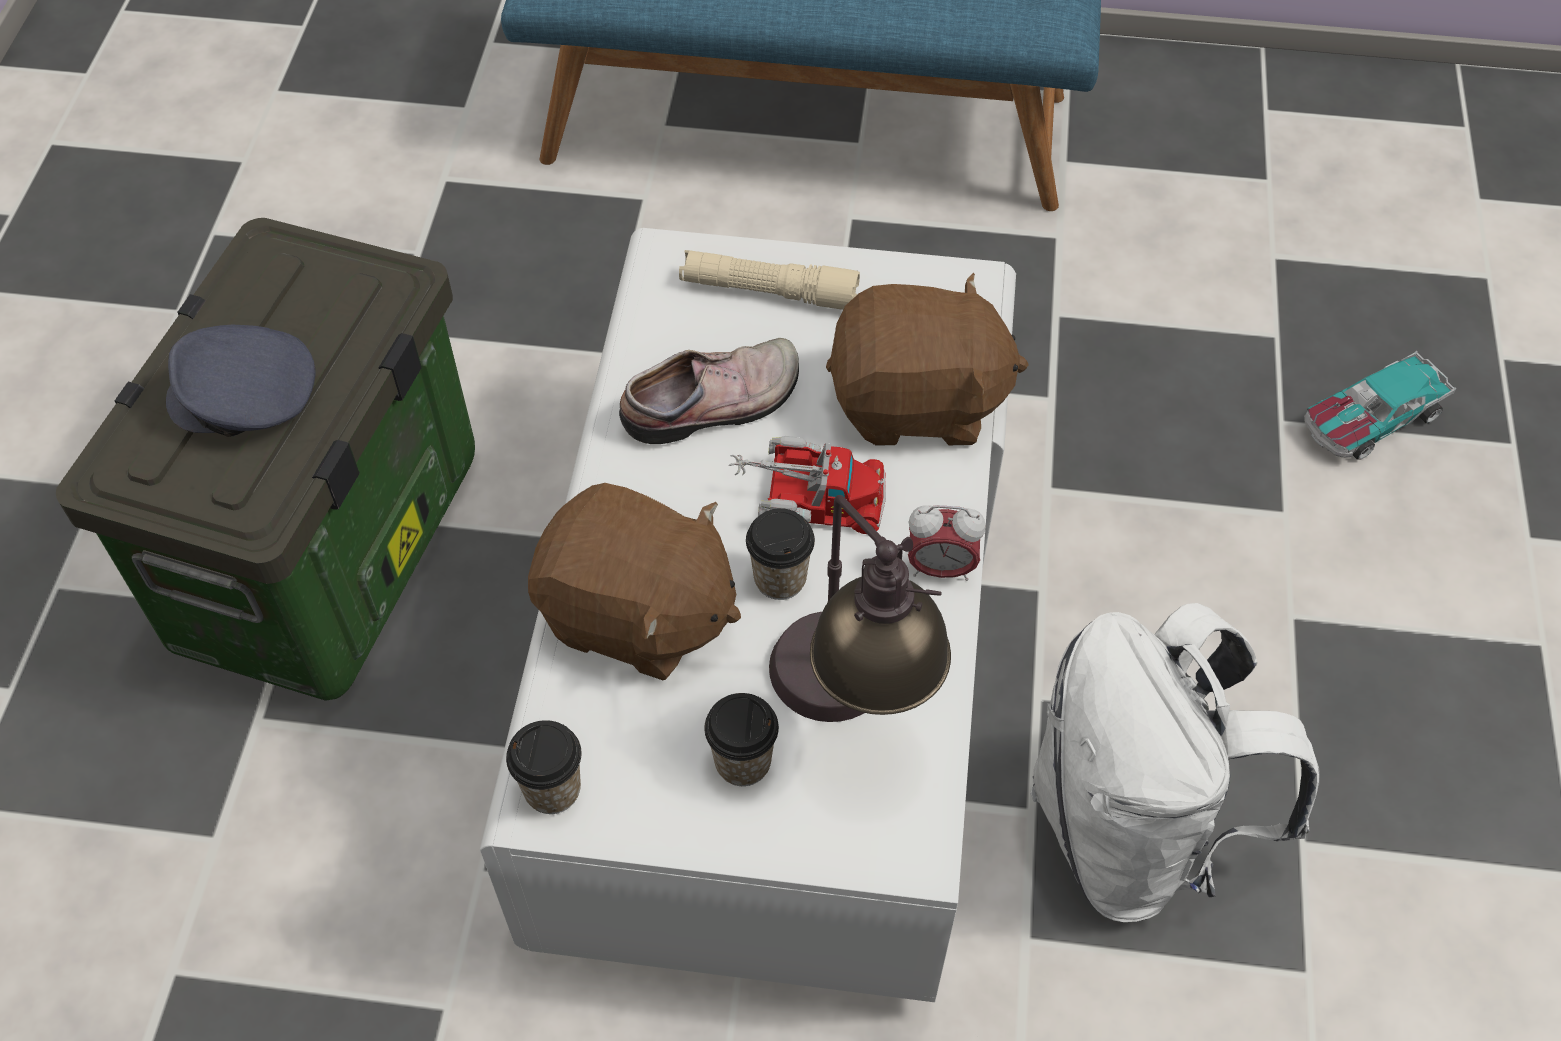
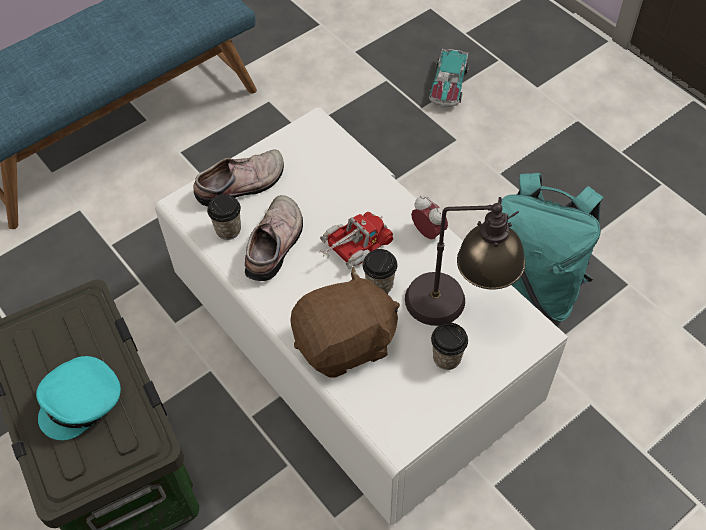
camera: 45 degrees left, 0 degrees up
(245, 399) = (82, 402): grey cap -> turquoise cap
(552, 789) = (395, 431): cup -> cup (228, 230)
(769, 291) = (242, 185): beige flashlight -> shoe
(917, 403) = (349, 182): brown plush toy -> none
(940, 568) = (428, 233): alarm clock -> alarm clock turned 90 degrees counterclockwise
(1132, 832) = (532, 288): white backpack -> turquoise backpack

